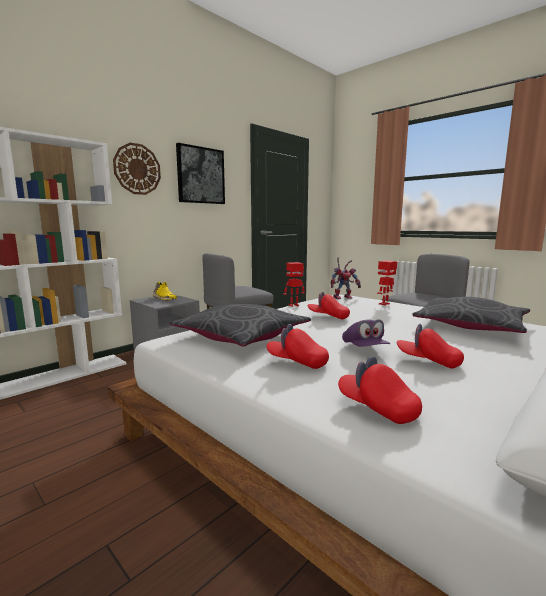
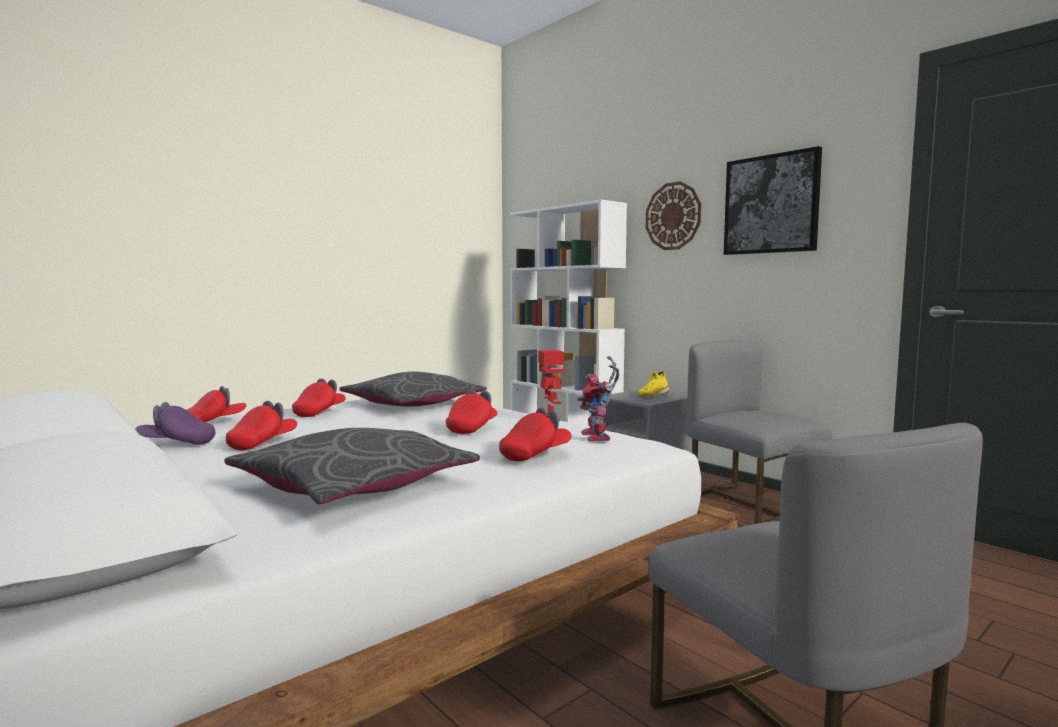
camera: 95 degrees right, 5 degrees down
(364, 349) = (322, 427): purple cap -> purple cap (177, 443)
(384, 304) = (535, 454): toy robot -> red cap

